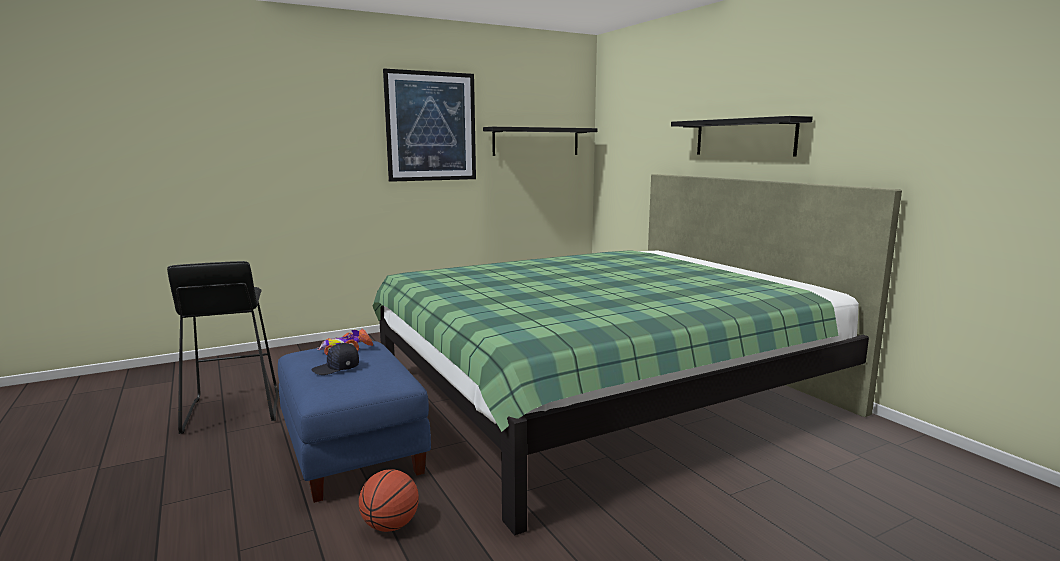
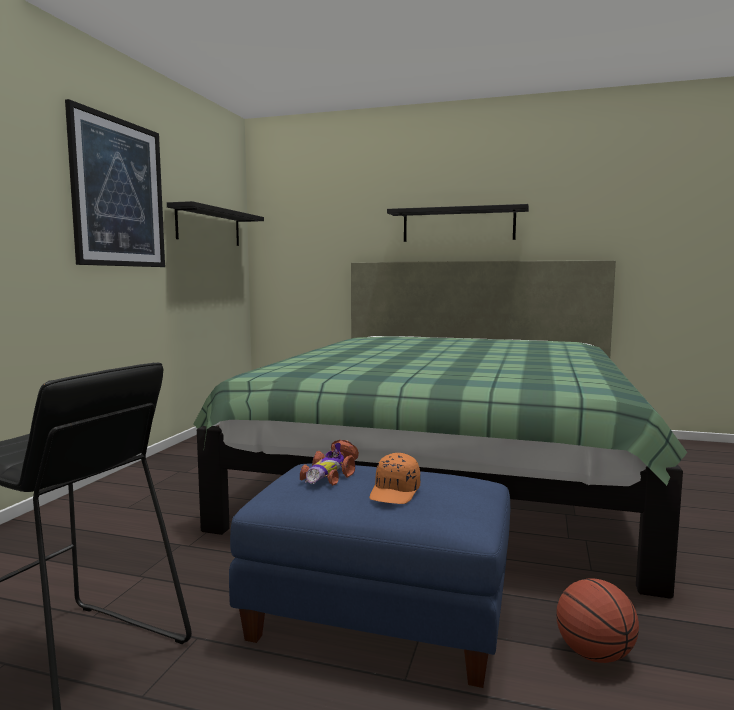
camera: 45 degrees left, 5 degrees down
(336, 369) = (395, 492): black cap -> orange cap

